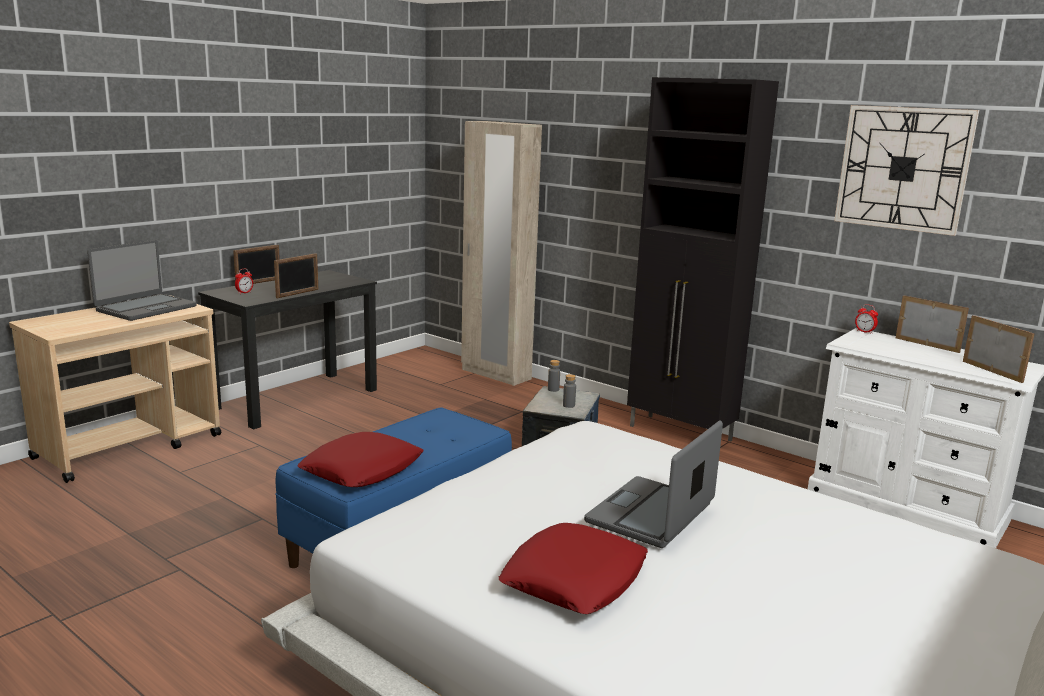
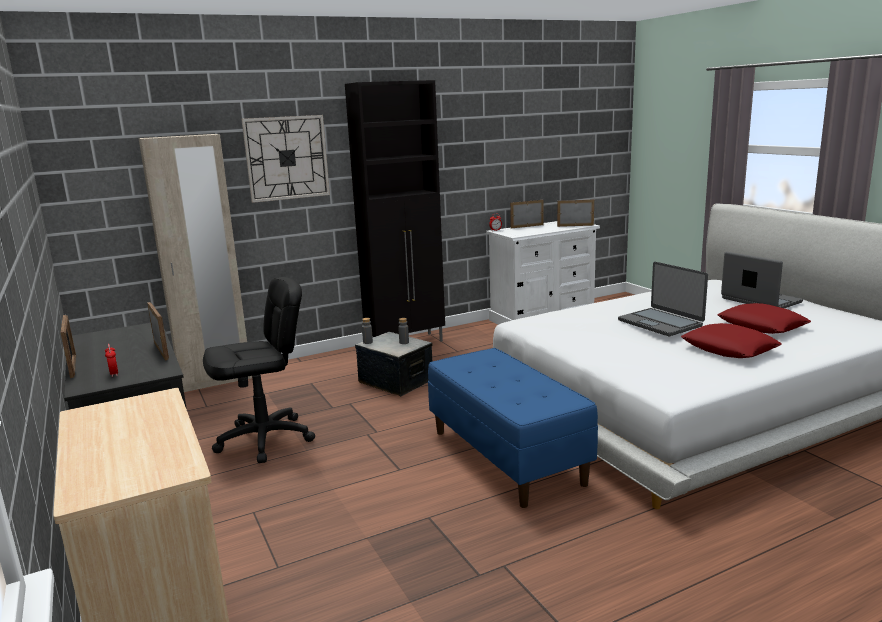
camera: 65 degrees left, 0 degrees up
(145, 308) = (120, 422): laptop -> laptop (760, 301)
(362, 470) = (541, 395): red pillow -> red pillow (762, 326)
(387, 420) = (265, 439): none -> black office chair
(903, 168) = (492, 130): wall clock -> wall clock (286, 158)

